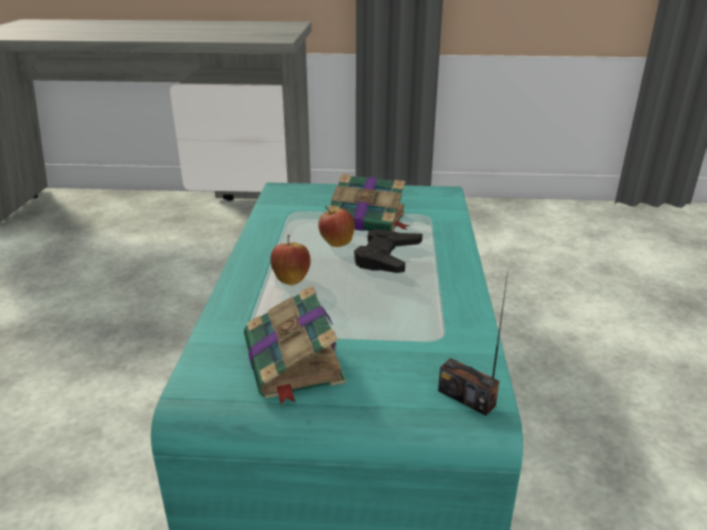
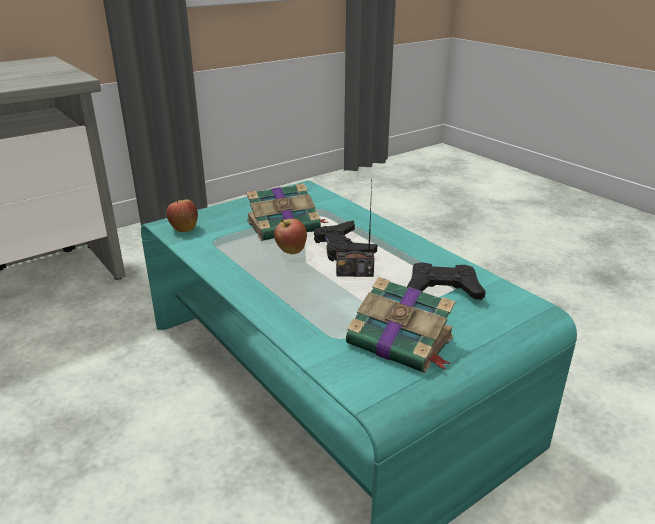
camera: 40 degrees left, 0 degrees up
(291, 279) = (303, 290): apple -> apple (184, 229)
(417, 335) = (443, 289): none -> black game controller
(466, 398) = (524, 310): radio -> radio (354, 273)

